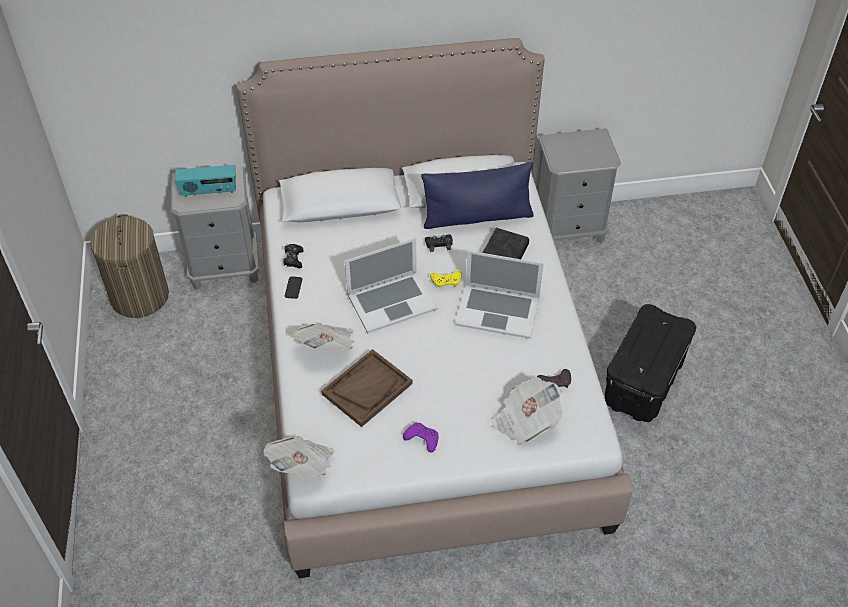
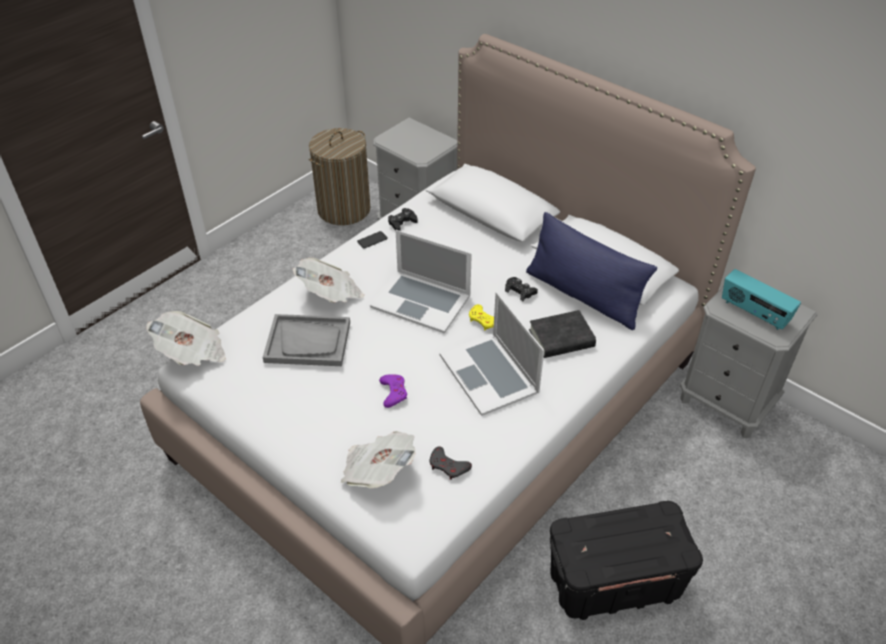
camera: 50 degrees right, 5 degrees down
(209, 191) = (413, 142): radio -> radio (754, 313)
(367, 389) = (308, 342): brown tray -> grey tray
(422, 438) = (288, 409): purple game controller -> purple game controller (393, 392)

